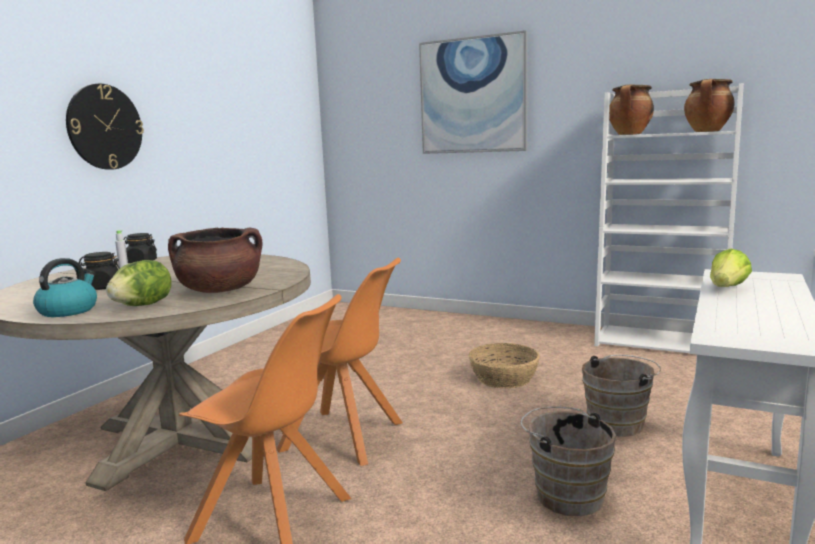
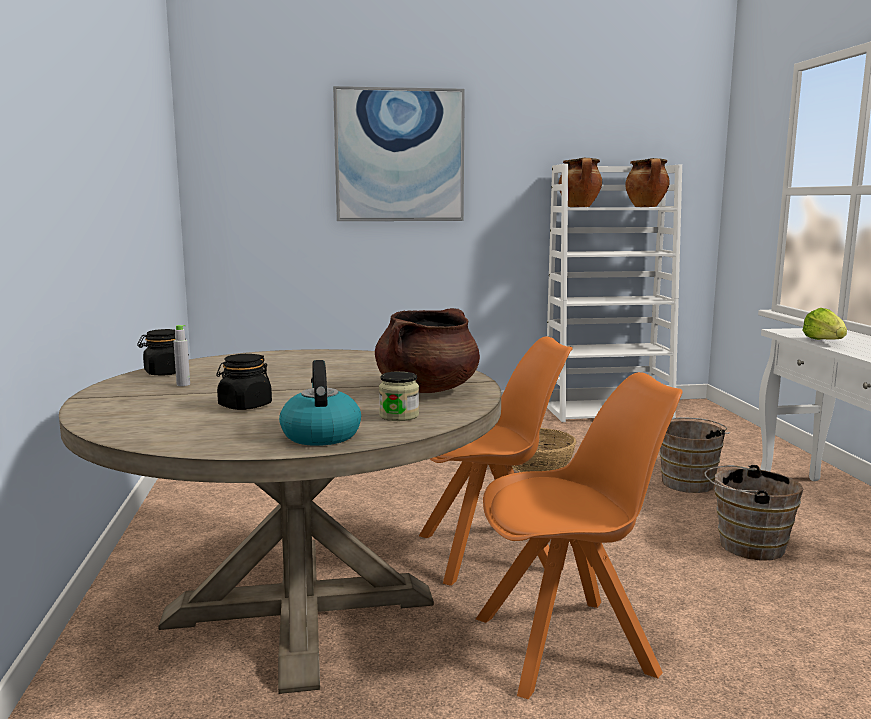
camera: 35 degrees left, 0 degrees up
(104, 127) = (65, 168): wall clock -> none
(143, 305) = (399, 416): lettuce -> jar

